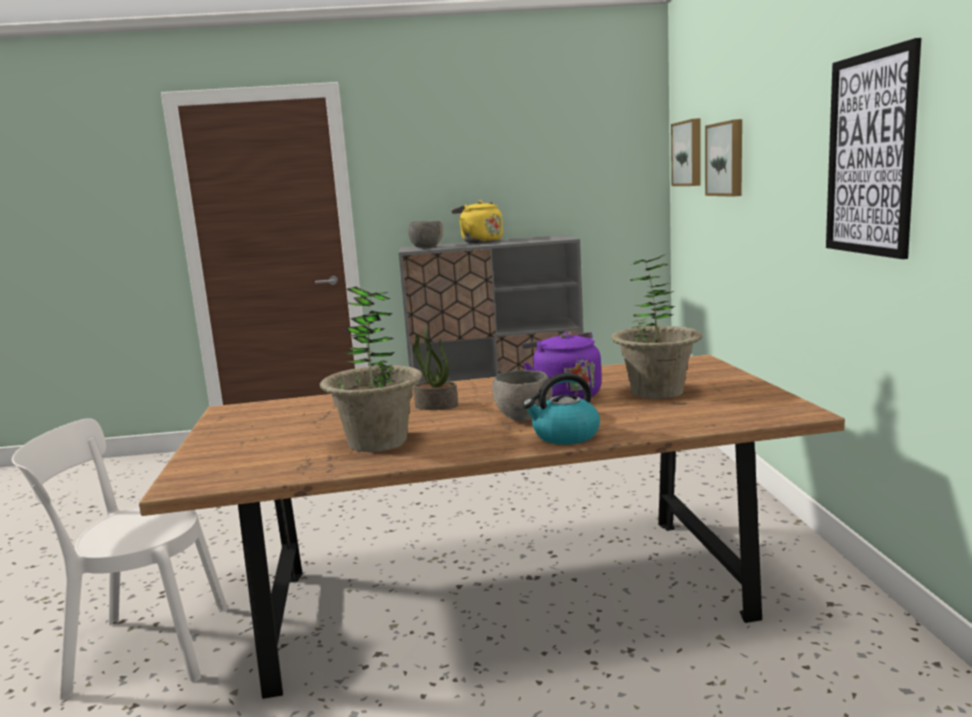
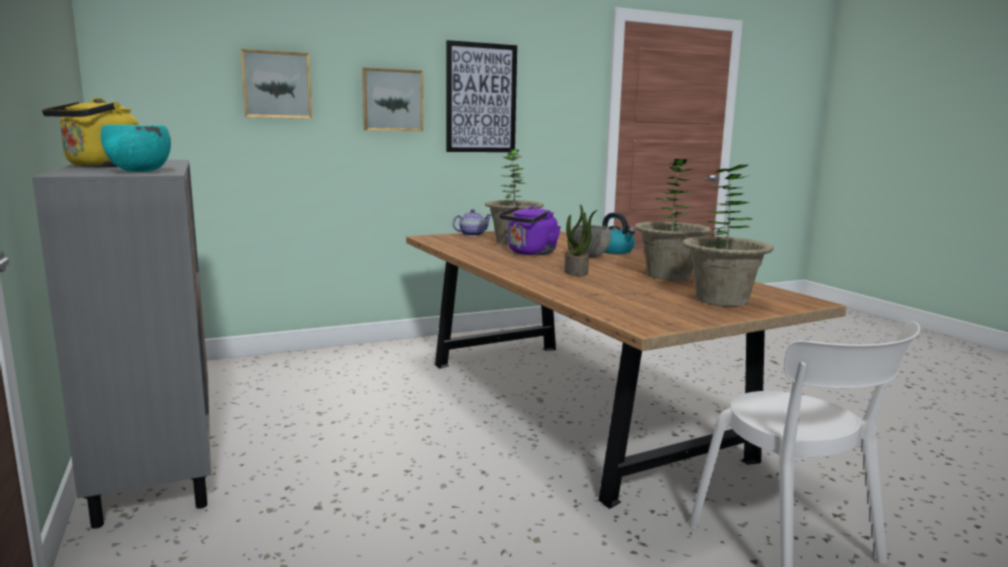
camera: 110 degrees left, 0 degrees up
(250, 446) = (722, 300): none -> potted plant
(426, 248) = (139, 171): grey bowl -> turquoise bowl
(689, 153) = (167, 70): picture -> picture (392, 100)
(726, 376) = (472, 234): none -> teapot

